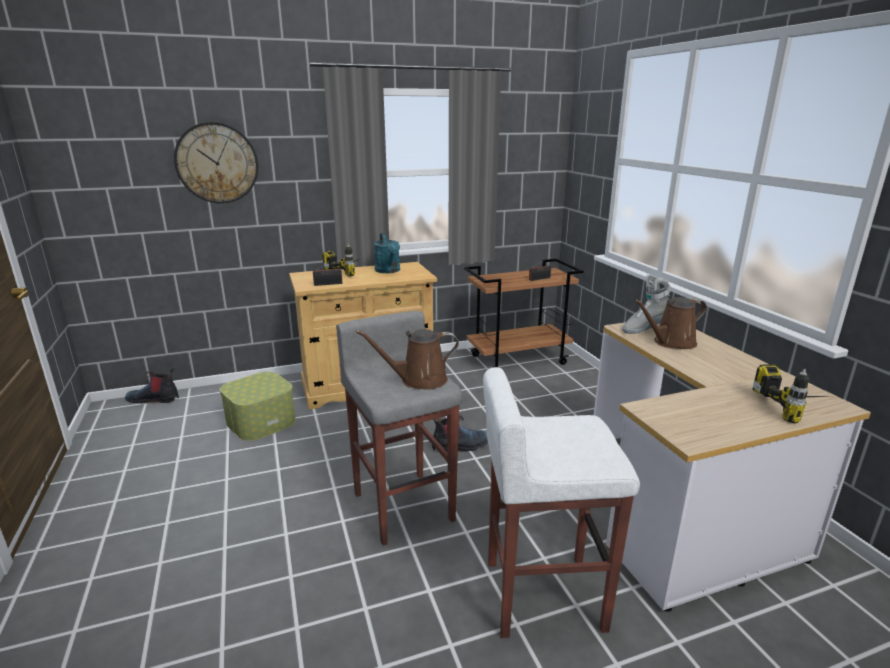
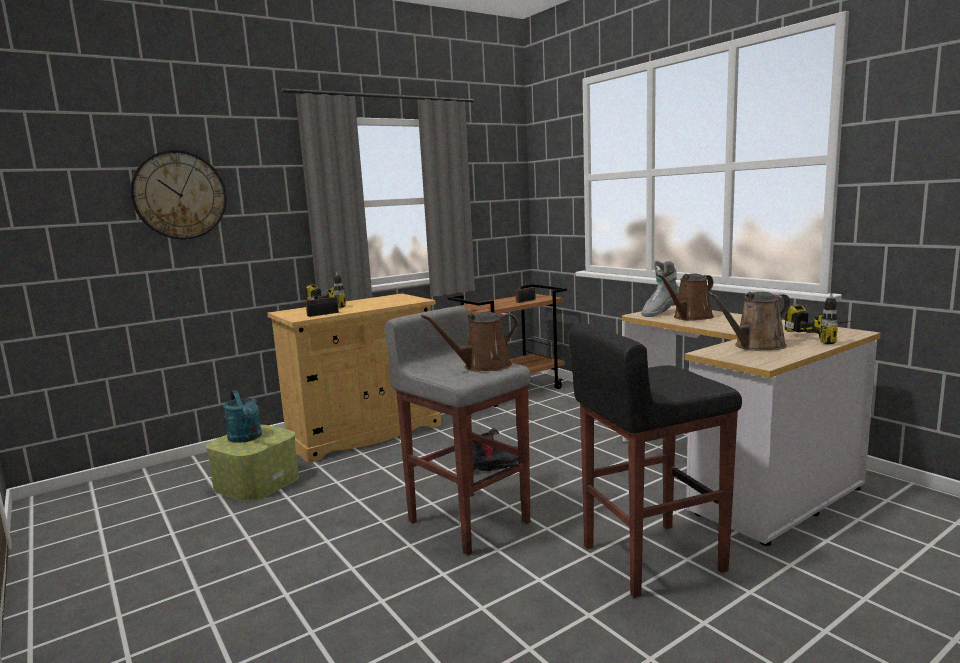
camera: 15 degrees left, 10 degrees down
(154, 399) = (102, 485): boot -> none
(389, 271) = (379, 301): turquoise watering can -> turquoise watering can (247, 438)
(541, 593) = (650, 558): white stool -> black stool
(704, 408) = (756, 346): none -> brown watering can

